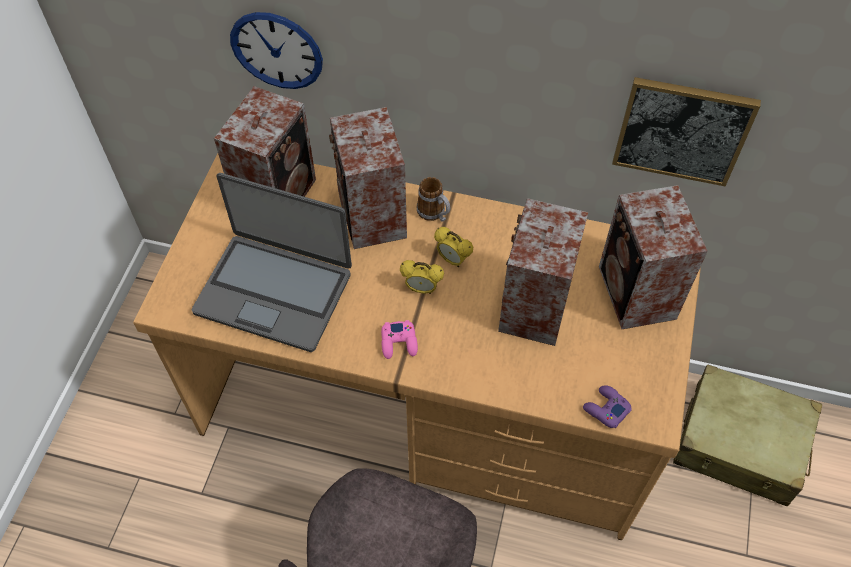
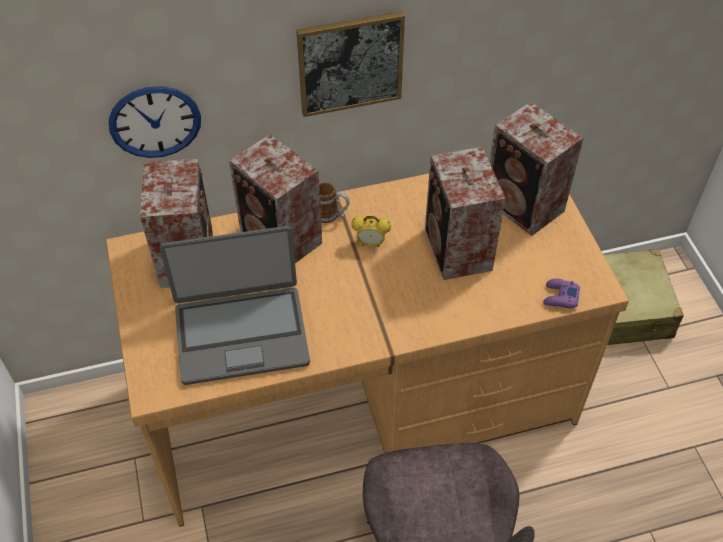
camera: 30 degrees left, 5 degrees down
(399, 342) = (373, 324): pink game controller -> none
(421, 289) = (362, 276): alarm clock -> none
(682, 130) = (513, 59): picture -> picture (350, 63)

